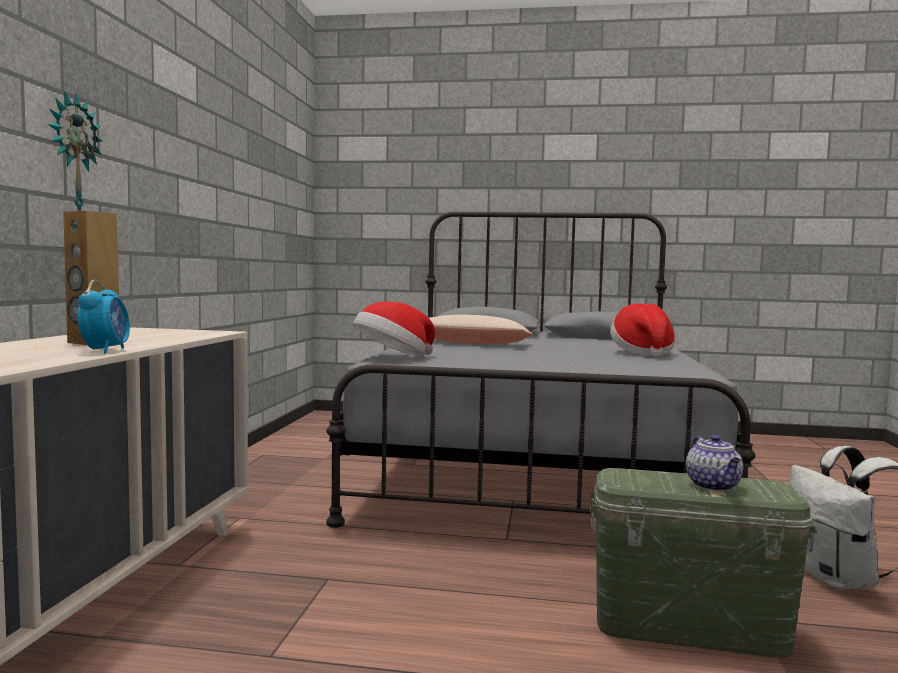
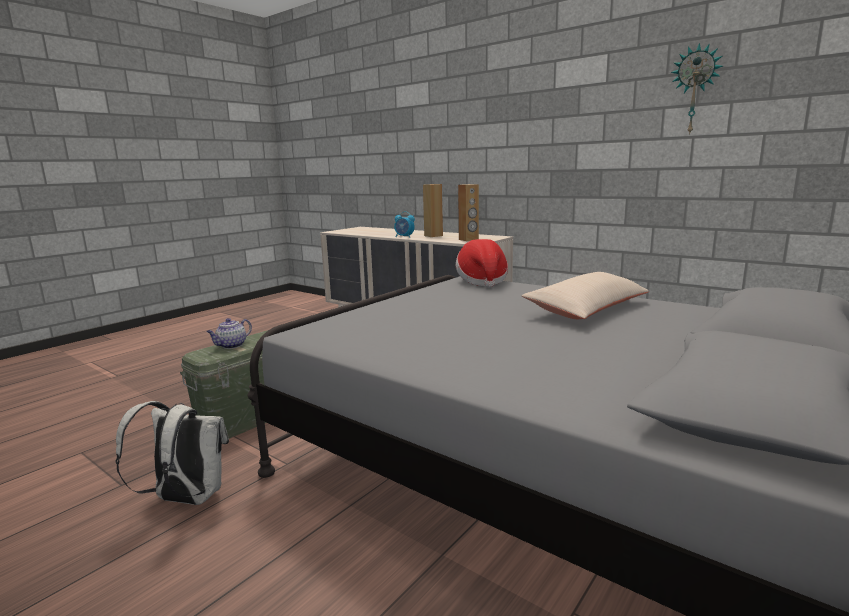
camera: 120 degrees right, 10 degrees up
(72, 165) = (486, 156): wall clock -> wall clock (695, 90)
(177, 333) = (468, 239): none -> brown speaker
(642, 353) = (449, 356): hat -> none
(714, 486) = (231, 345): teapot -> teapot turned 75 degrees counterclockwise

